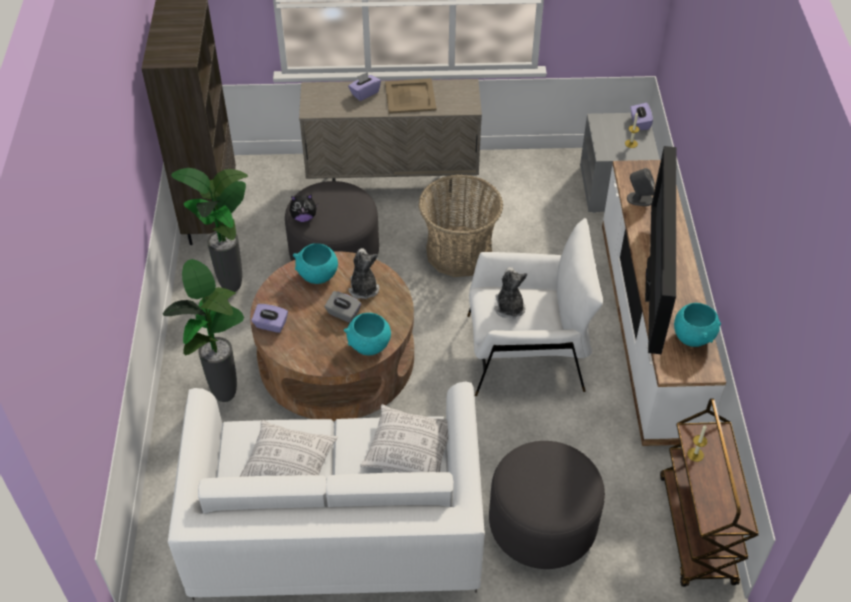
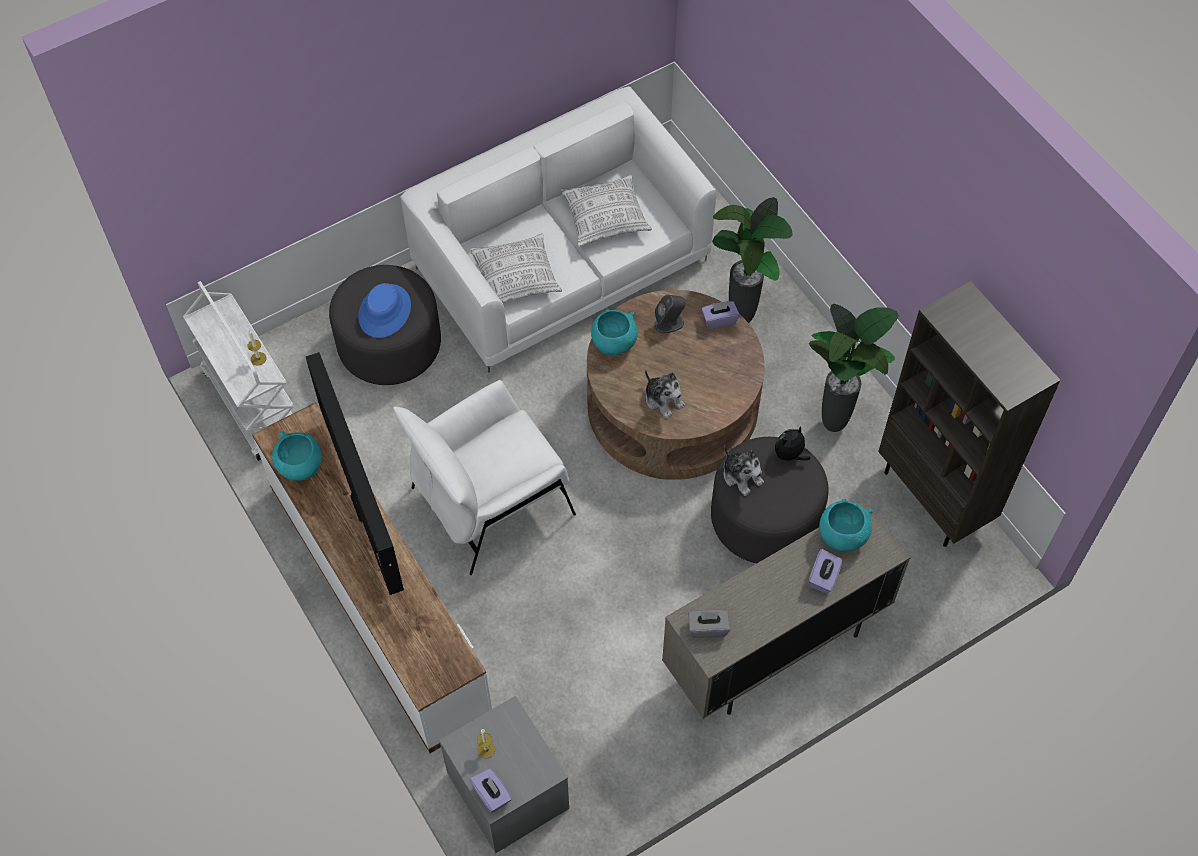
camera: 150 degrees right, 10 degrees up
(318, 276) = (717, 391): turquoise bowl -> turquoise bowl (842, 536)
(343, 314) = (662, 364): grey tissue box -> grey tissue box (708, 628)
(410, 96) = (767, 602): beige tray -> none
(459, 252) = (634, 591): basket -> none
(509, 307) = (508, 450): plush toy -> plush toy (741, 476)
(549, 472) = (385, 311): none -> blue hat
(639, 199) = (428, 624): grey speaker -> grey speaker (669, 323)
(697, 530) = (252, 403): brown cart -> white cart

